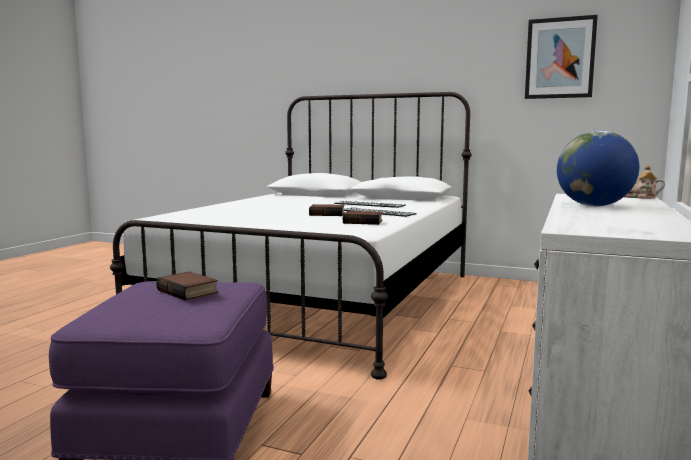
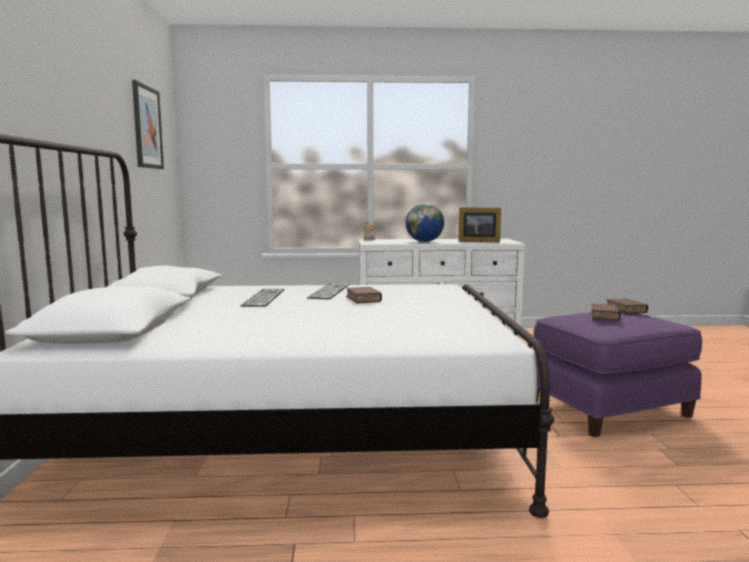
camera: 115 degrees left, 0 degrees up
(363, 222) = (396, 288): book -> book (624, 310)
(599, 220) = (477, 241): none -> picture frame

